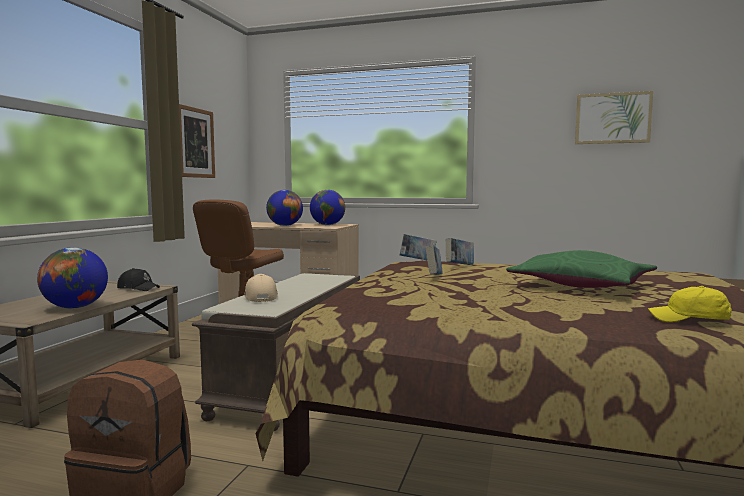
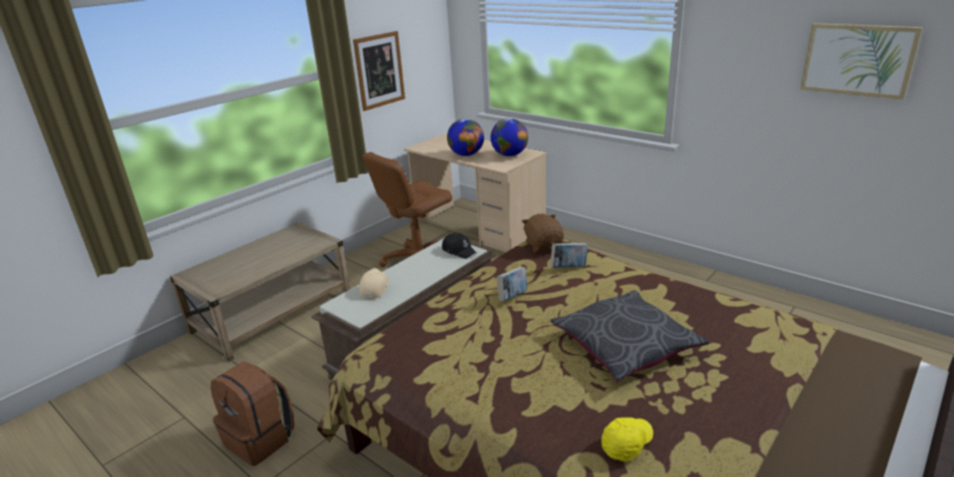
camera: 25 degrees right, 20 degrees up
(75, 307) = (254, 273): globe -> none
(138, 288) = (311, 242): black cap -> black cap (459, 250)
(417, 261) = (544, 246): book -> brown plush toy
(582, 286) = (626, 345): green pillow -> grey pillow
(689, 320) = (626, 443): yellow cap -> yellow cap turned 90 degrees clockwise

